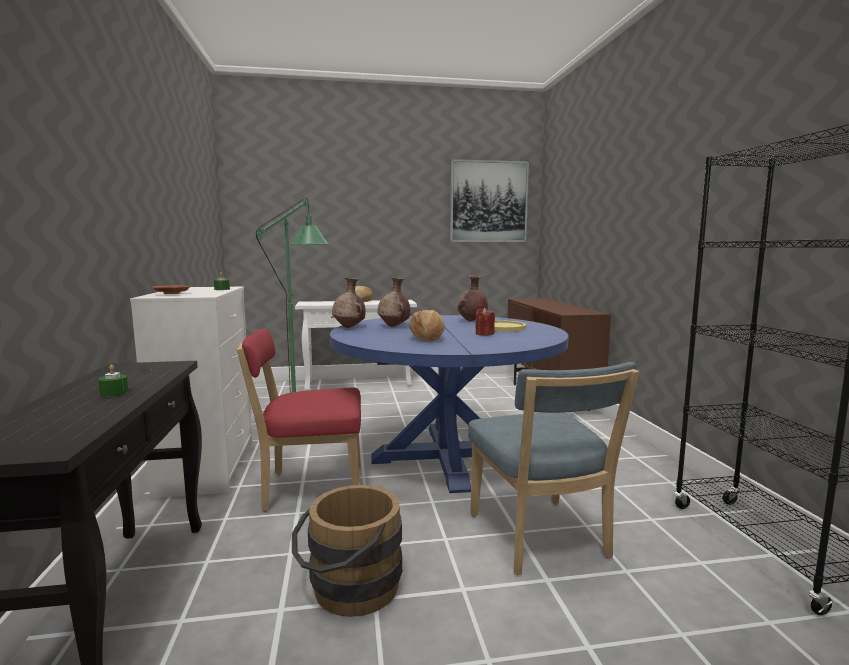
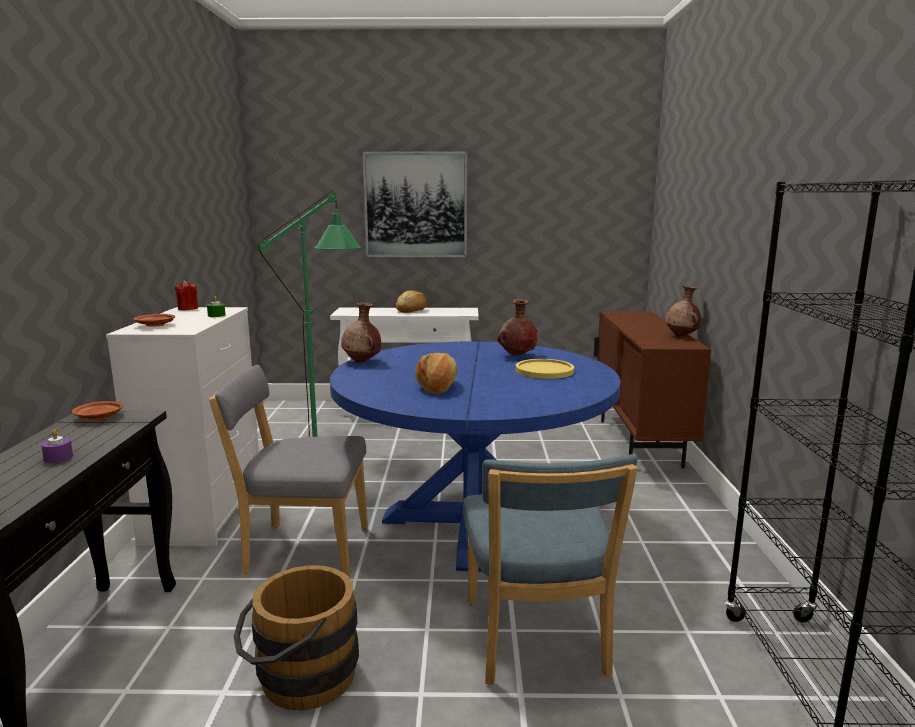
camera: 10 degrees right, 5 degrees up
(114, 393) = (58, 458): green candle -> purple candle
(135, 366) = (99, 417): none -> brown plate
(309, 488) = (301, 549): red chair -> grey chair
(394, 326) = (415, 362): brown vase -> brown vase (682, 336)
(484, 334) = (513, 381): red candle -> red candle (188, 308)
(488, 202) = (582, 181): picture -> picture (415, 205)

